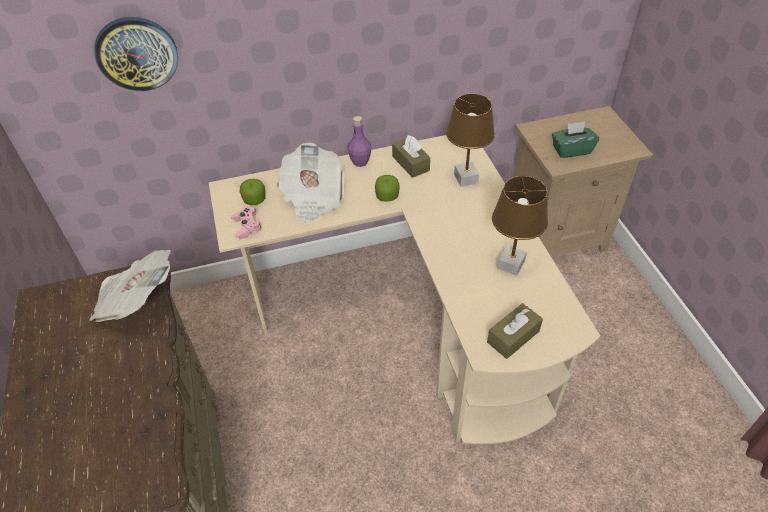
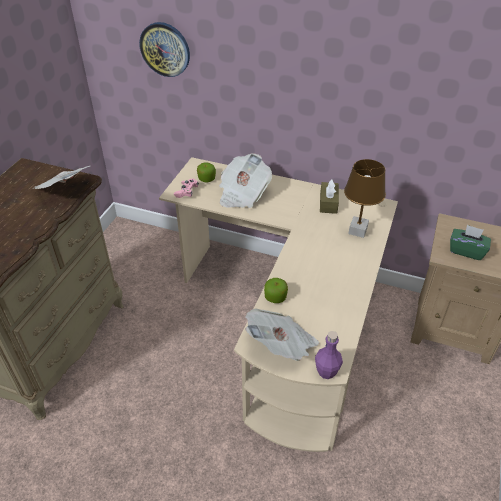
camera: 35 degrees right, 5 degrees down
(360, 162) = (295, 186): purple bottle -> purple bottle (326, 372)
(387, 196) = (290, 216): apple -> apple (275, 297)
(510, 264) = (330, 300): brown table lamp -> none
(513, 337) = (282, 346): brown tissue box -> newspaper

